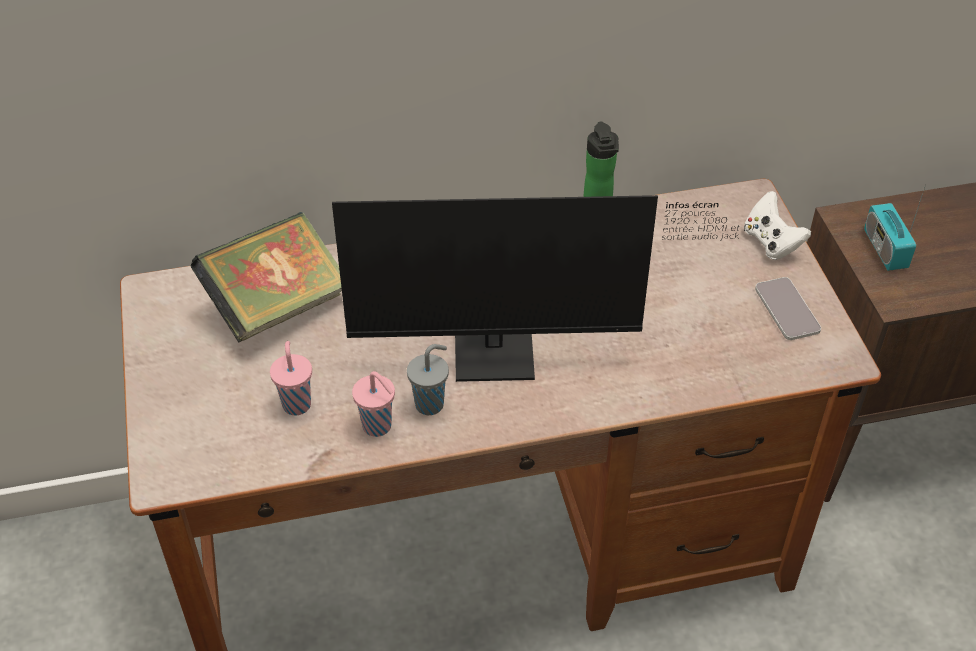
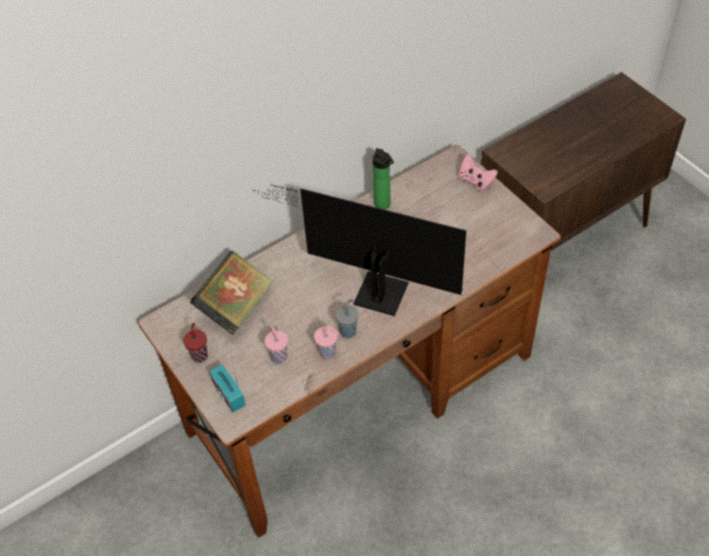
camera: 20 degrees left, 5 degrees up
(179, 358) = (200, 355): none -> red cup
(509, 354) = (374, 289): monitor -> monitor turned 135 degrees counterclockwise
(771, 242) = (475, 181): white game controller -> pink game controller
(787, 309) = (500, 216): phone -> none
(885, 249) = (527, 163): radio -> radio (228, 394)

